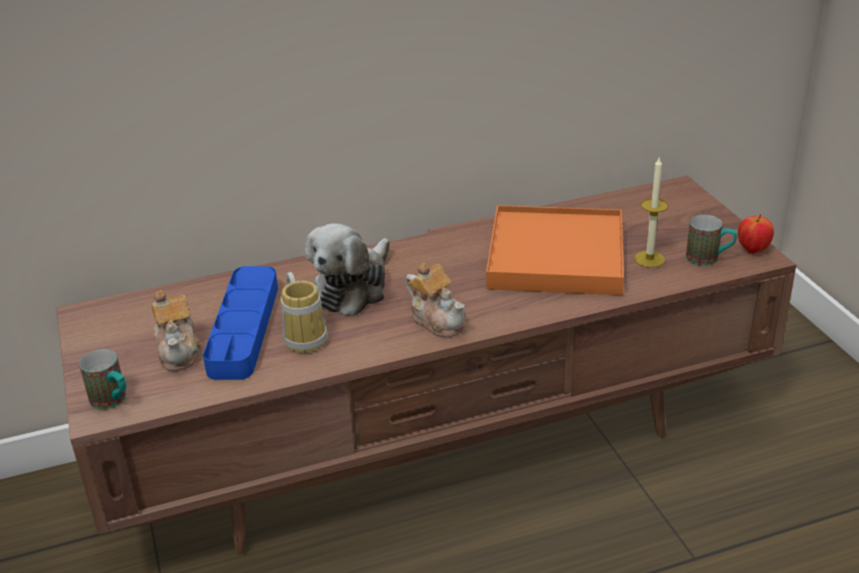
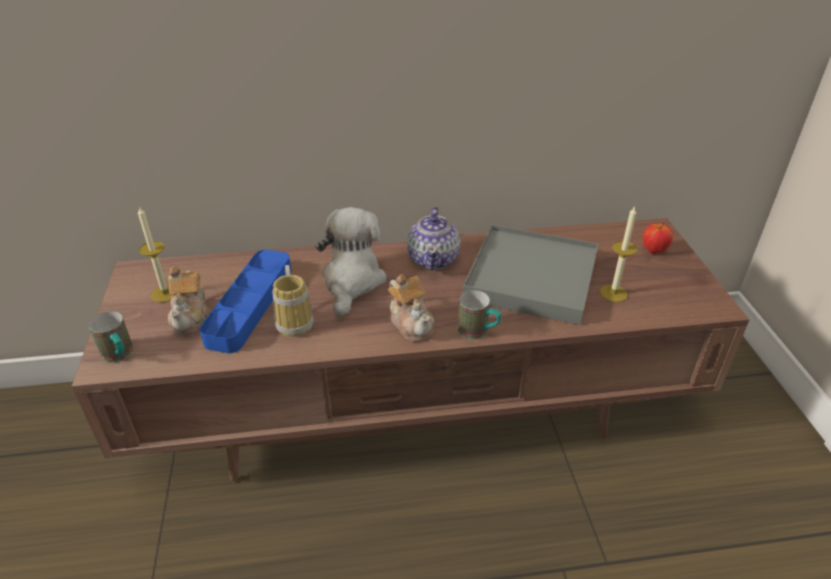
camera: 10 degrees right, 5 degrees up
(136, 331) = (165, 293): none -> candle
(353, 288) = (352, 281): plush toy -> plush toy turned 150 degrees clockwise
(439, 252) = (434, 259): none -> teapot
(555, 256) = (531, 278): orange tray -> grey tray
(709, 259) = (668, 301): mug -> mug (478, 332)
(752, 250) = (711, 298): apple -> apple (653, 251)

